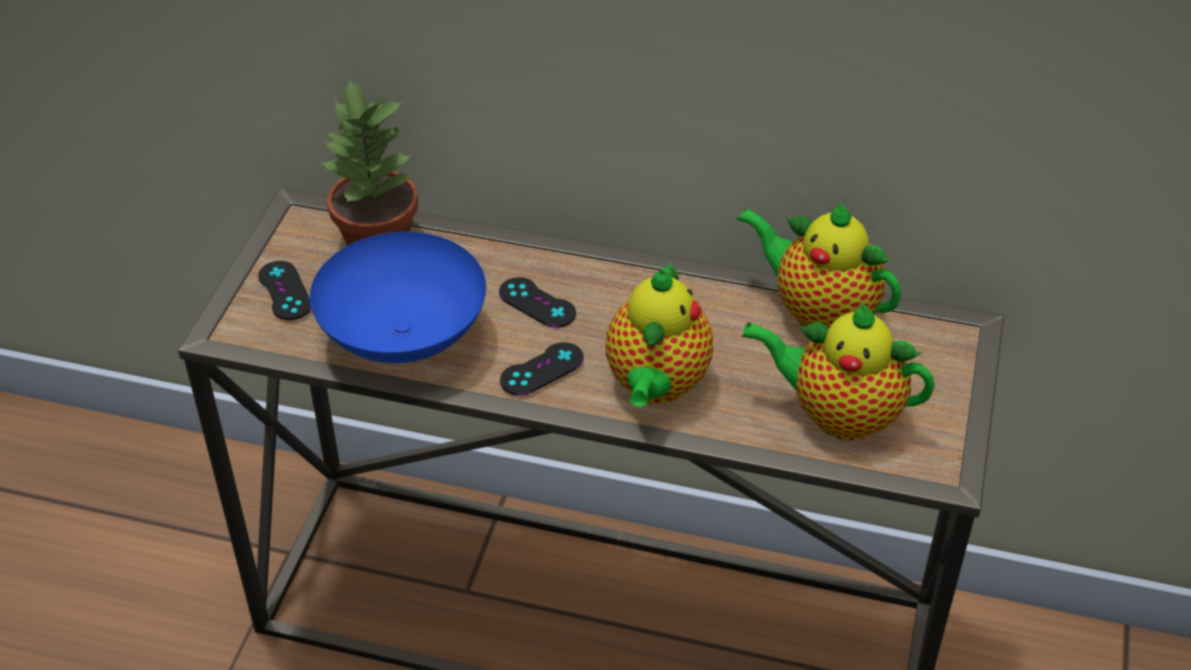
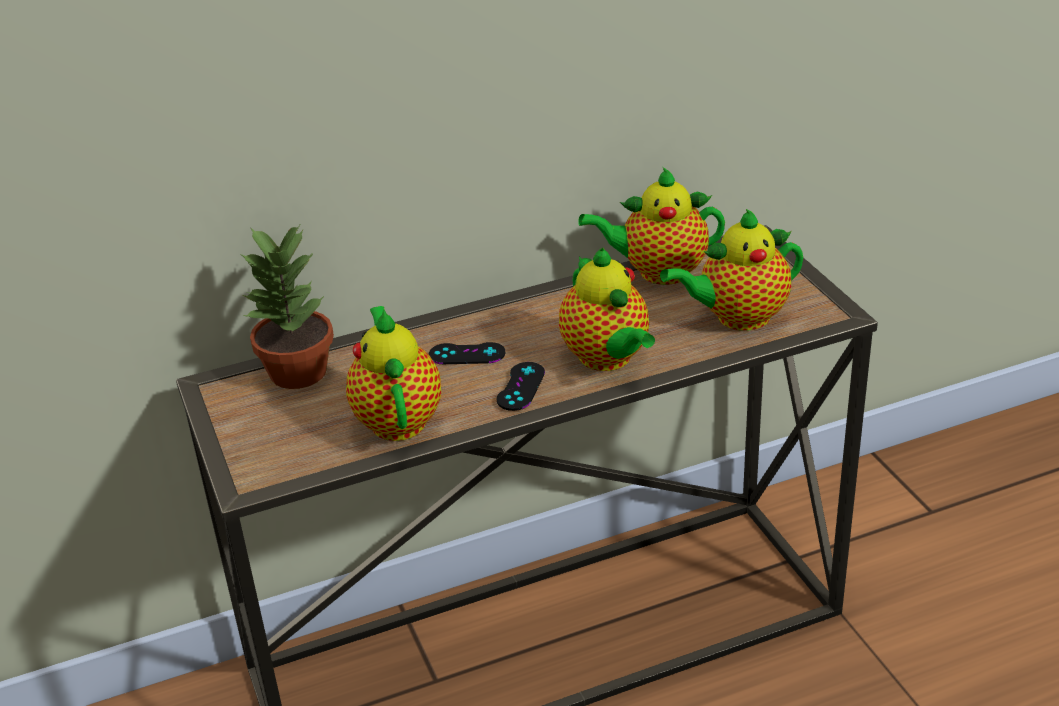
camera: 35 degrees left, 10 degrees down
(284, 291) = (265, 435): black game controller -> none
(403, 339) = (397, 418): blue bowl -> teapot

